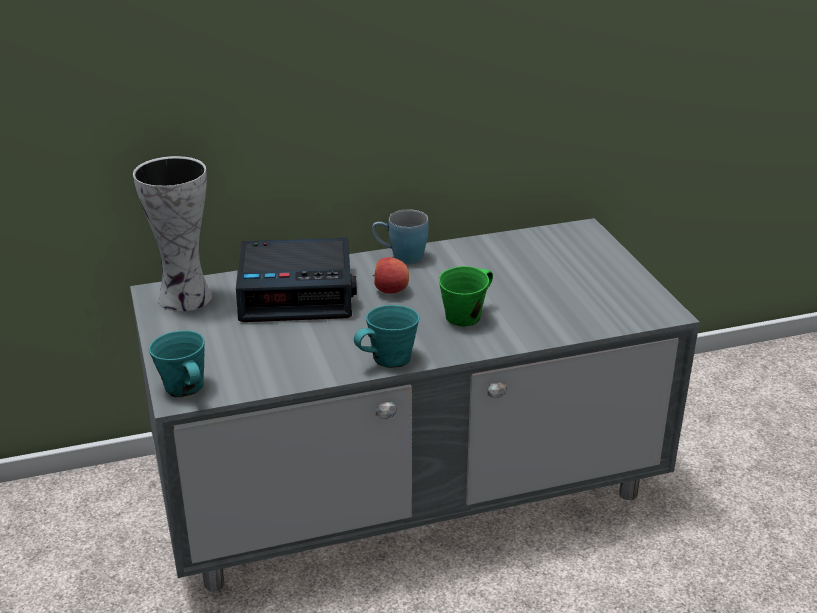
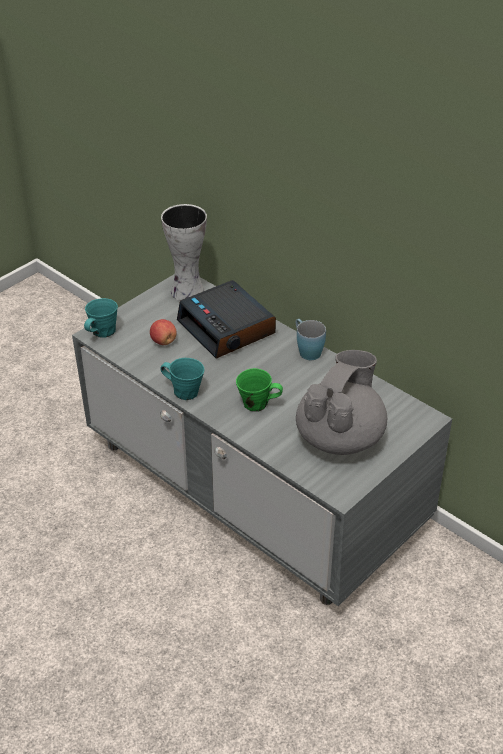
camera: 60 degrees right, 10 degrees up
(390, 290) = (261, 362): apple -> apple (163, 341)
(572, 284) = (340, 437): none -> grey teapot

